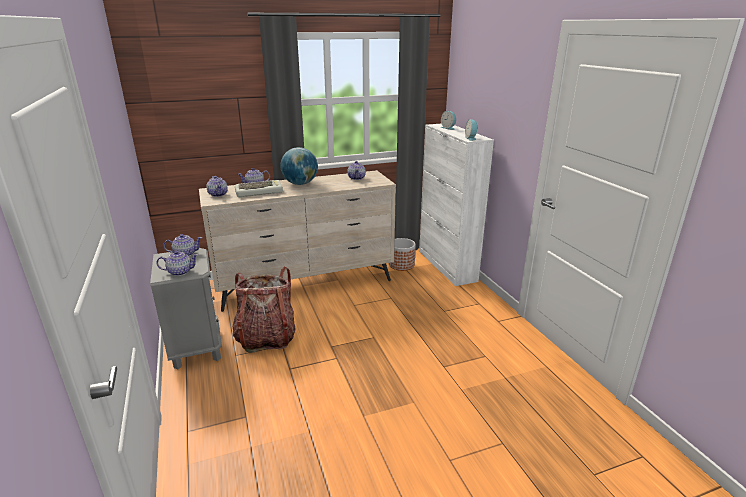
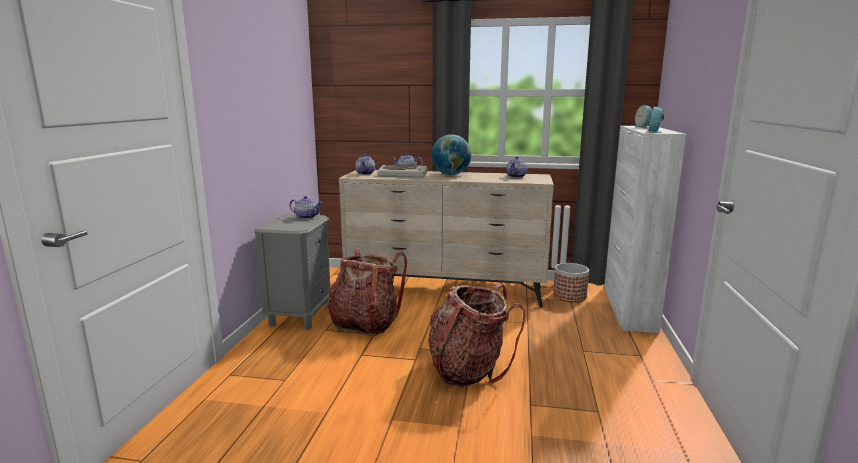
camera: 30 degrees right, 10 degrees down
(179, 272) = (285, 226): teapot -> none
(382, 353) = (468, 369): none -> backpack

